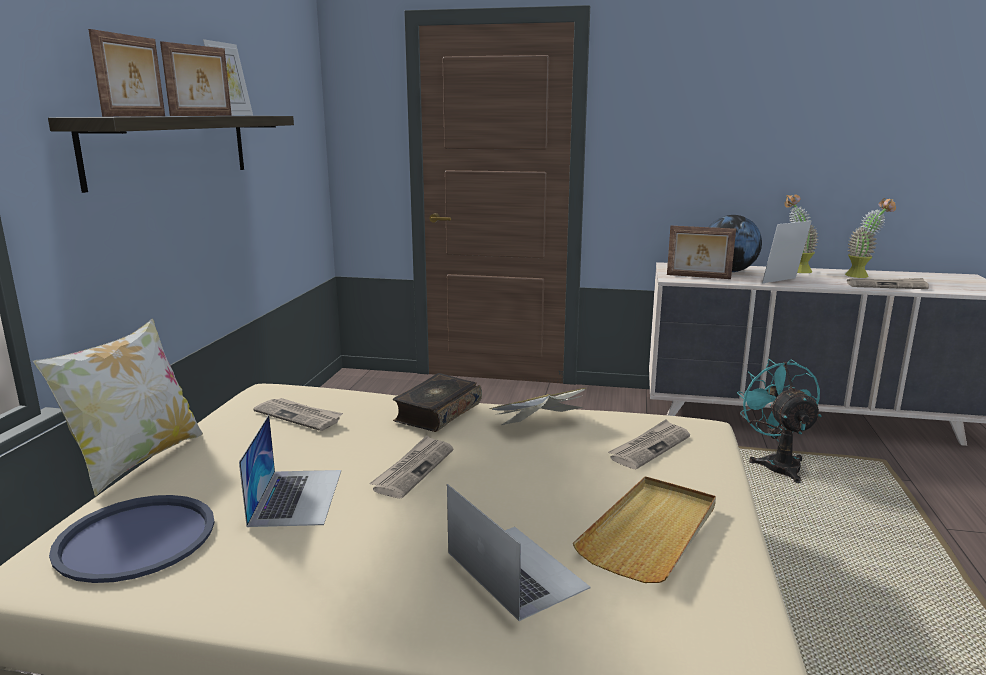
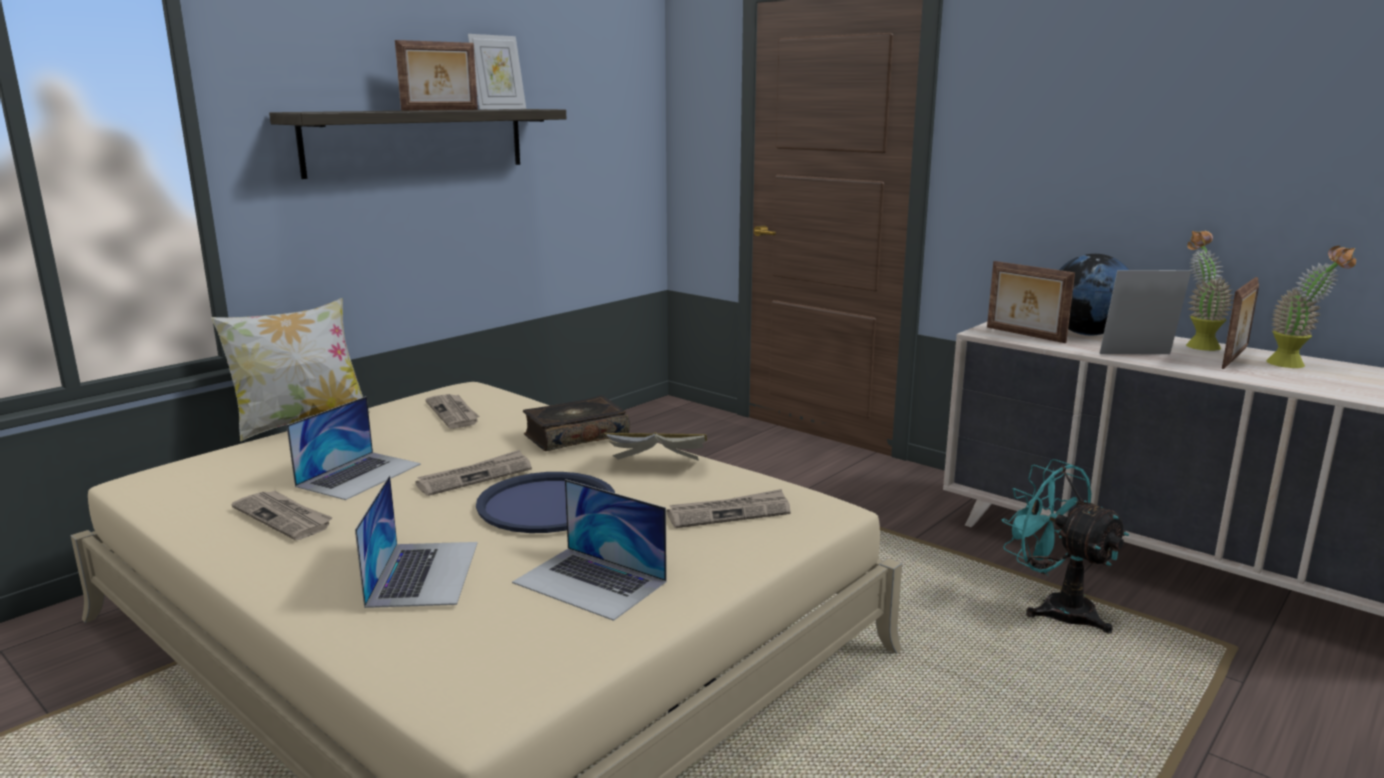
camera: 30 degrees right, 0 degrees up
(136, 539) = (223, 476): blue tray -> blue tray (546, 504)
(137, 116) = (349, 111): picture frame -> picture frame (1235, 359)
(651, 532) = (590, 582): beige tray -> laptop
(777, 464) = (1055, 608): turquoise fan -> turquoise fan turned 60 degrees counterclockwise
(887, 285) = (1302, 382): newspaper -> newspaper (284, 517)

